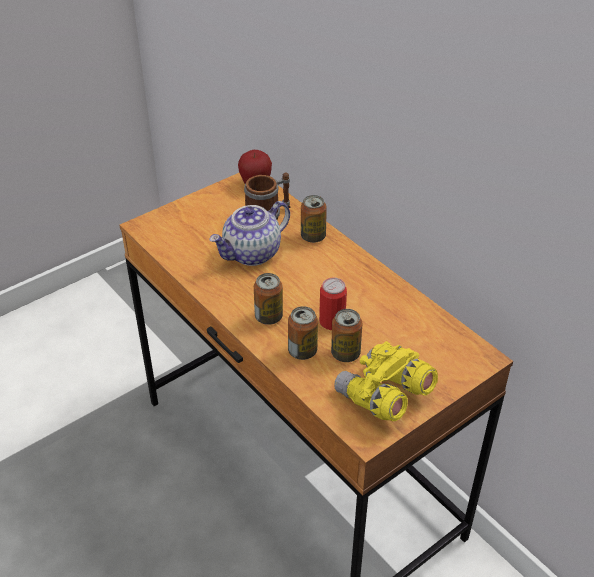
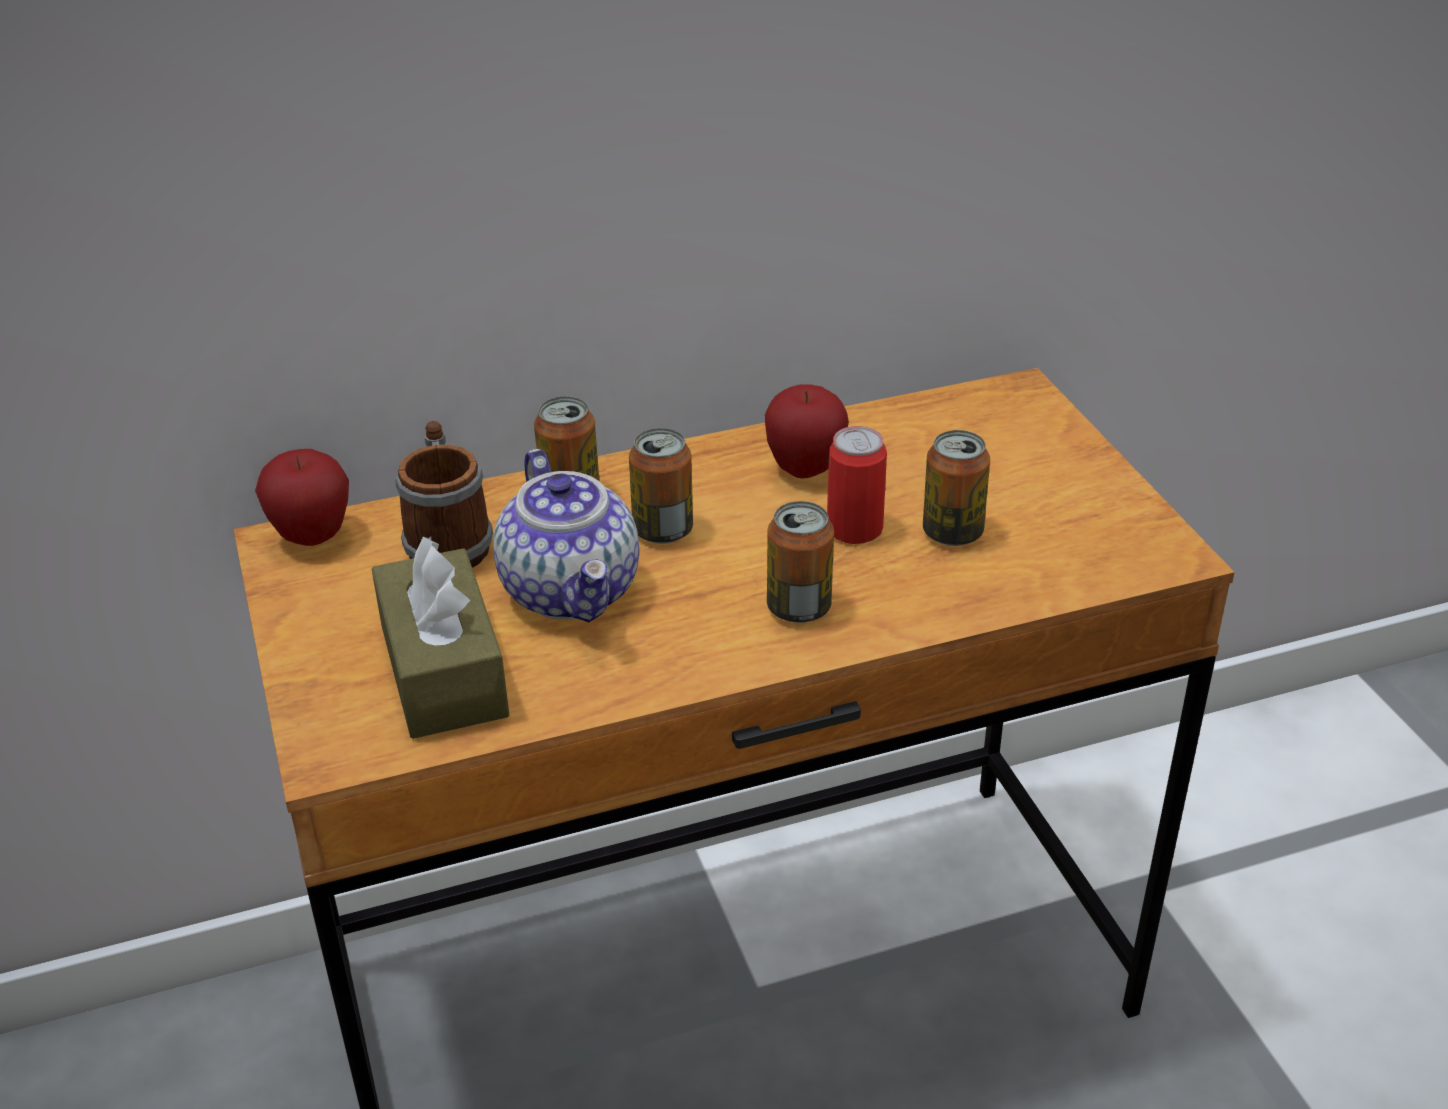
camera: 70 degrees left, 5 degrees down
(194, 236) = (443, 670): none -> brown tissue box
(302, 351) = (923, 583): can -> can (663, 530)
(369, 297) = (805, 469): none -> apple
(383, 397) = (1082, 515): yellow binoculars -> none

